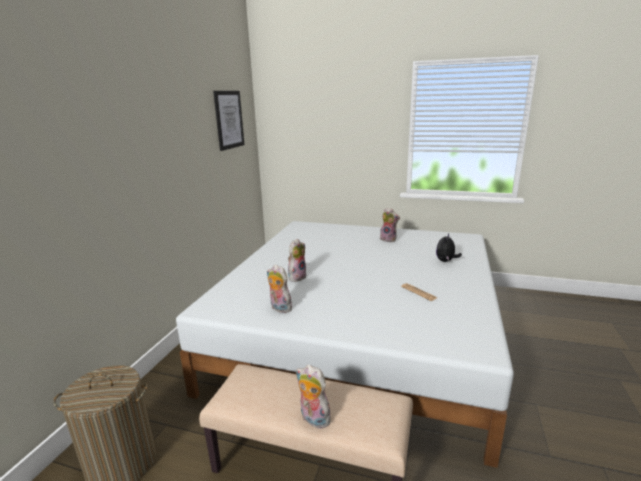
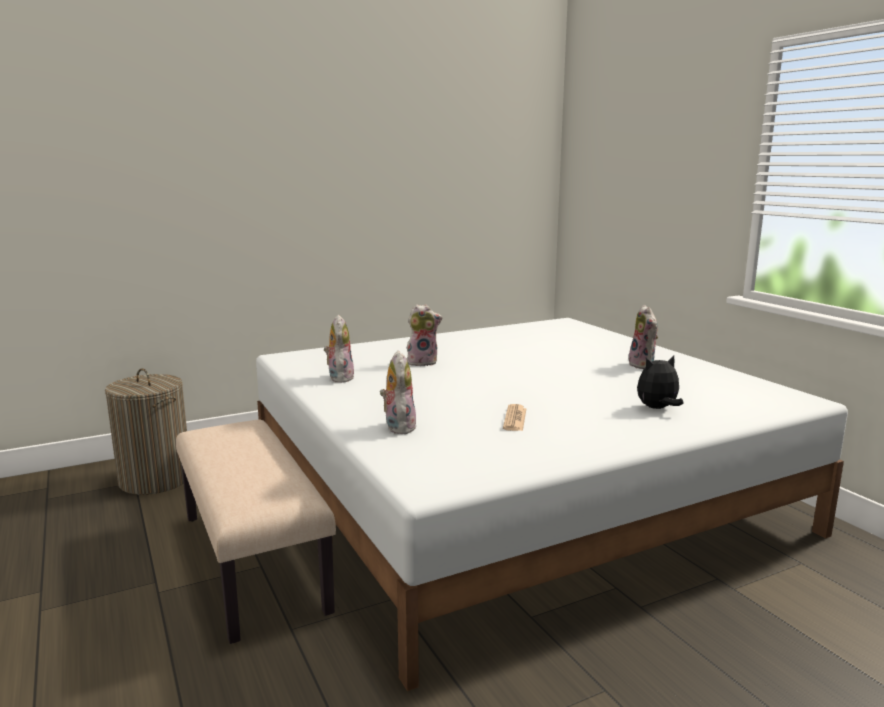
camera: 45 degrees right, 5 degrees down
(229, 120) = (488, 146): picture -> none
(313, 419) = (217, 472): plush toy -> plush toy (398, 426)

